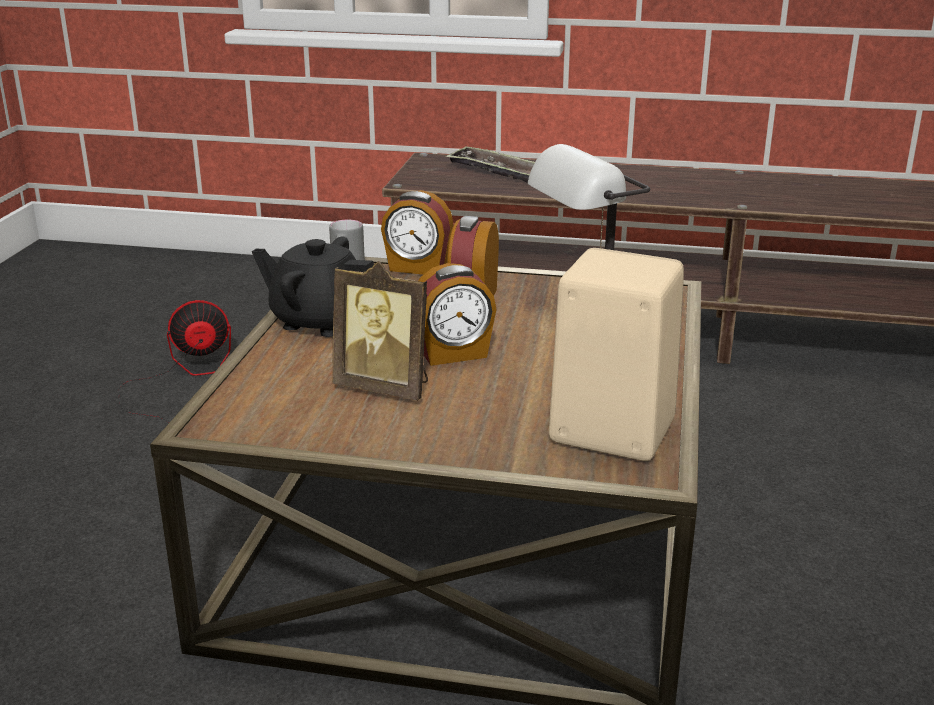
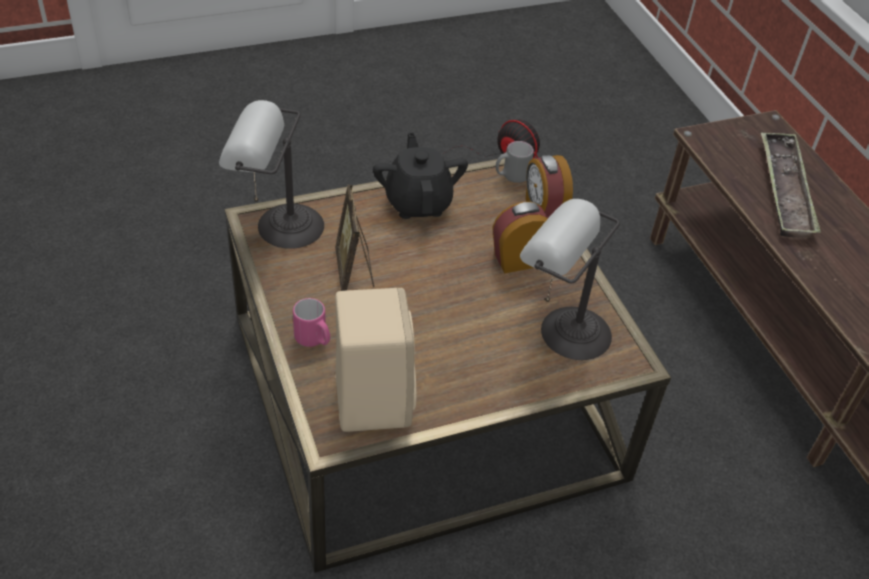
camera: 55 degrees right, 20 degrees up
(236, 414) = (276, 224): none -> table lamp
(453, 354) = (424, 284): alarm clock -> none
(474, 443) = (314, 340): none -> pink mug

